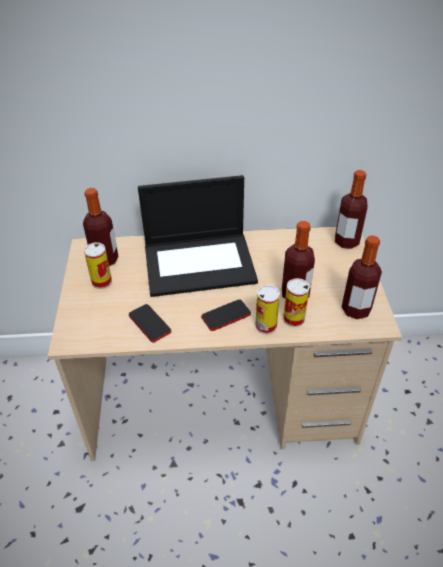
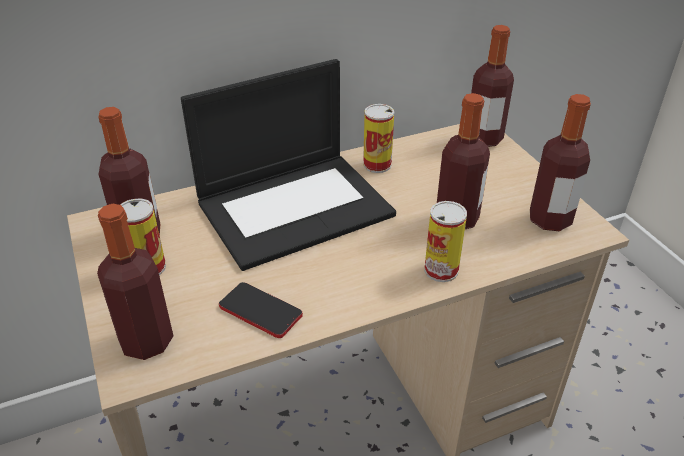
camera: 20 degrees left, 5 degrees down
(83, 325) = (147, 341): none -> bottle
(226, 316) = (374, 270): phone -> none
(293, 319) = (474, 251): can -> can (377, 165)

